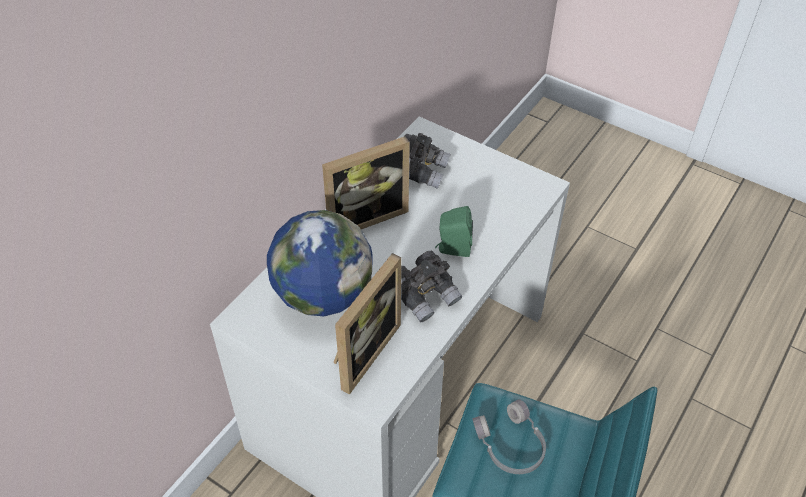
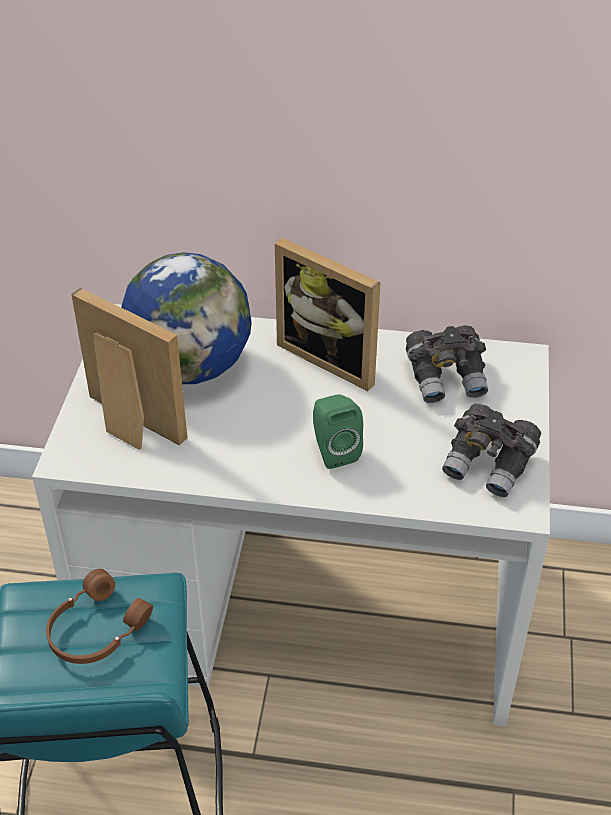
camera: 65 degrees right, 5 degrees down
(361, 351) = (128, 425): picture frame -> picture frame turned 150 degrees counterclockwise
(425, 295) = (241, 450): grey binoculars -> grey binoculars (489, 465)
(510, 445) = (95, 629): grey headphones -> brown headphones

